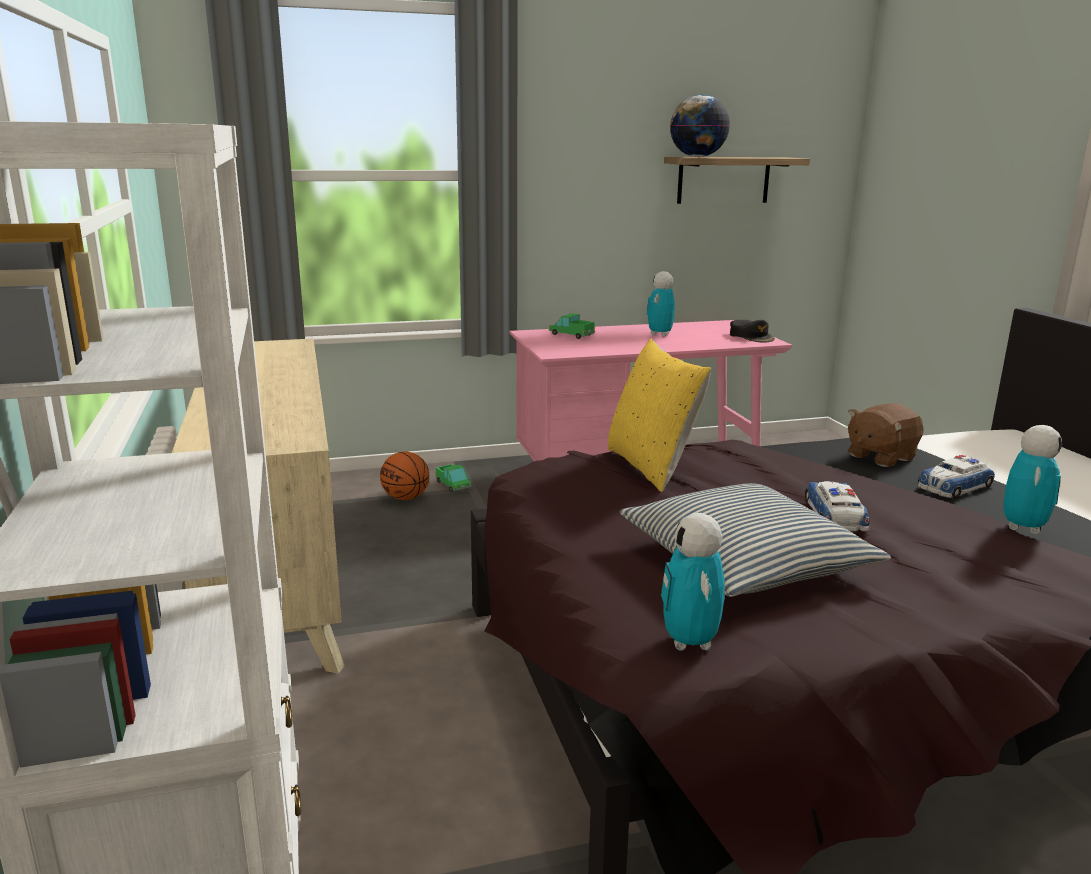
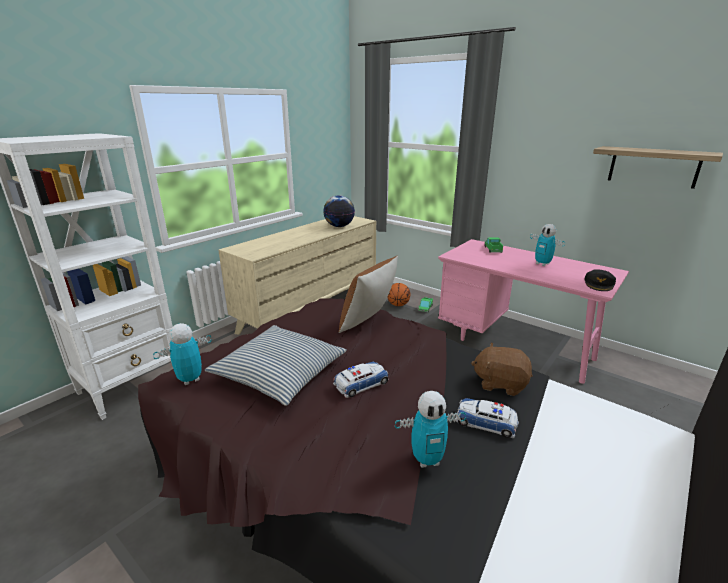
camera: 55 degrees right, 5 degrees up
(652, 467) = (368, 322): yellow pillow -> brown pillow
(659, 334) = (542, 264): toy robot -> toy robot turned 120 degrees counterclockwise
(697, 157) = (616, 148): globe -> globe (339, 226)

